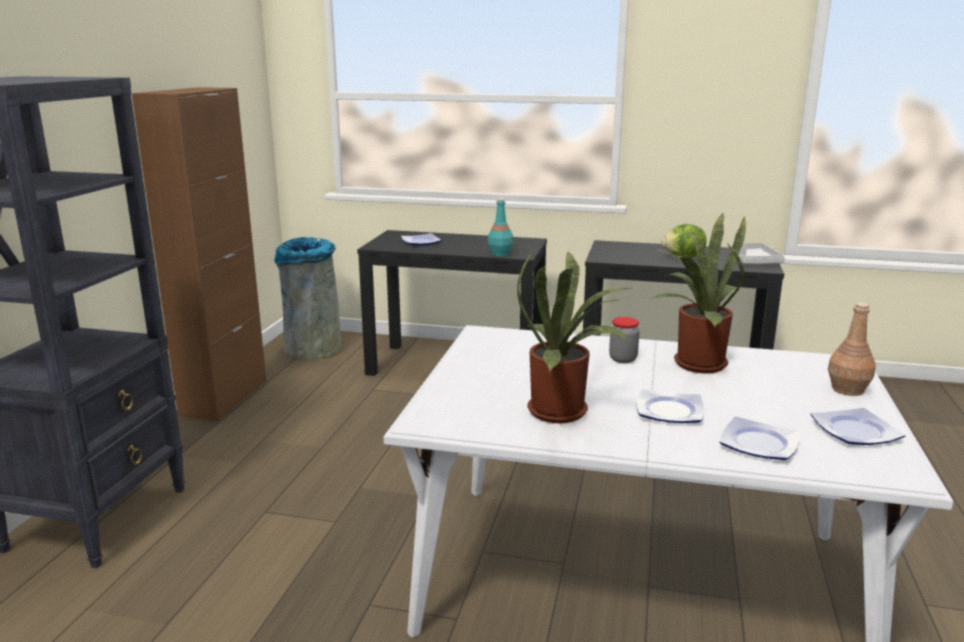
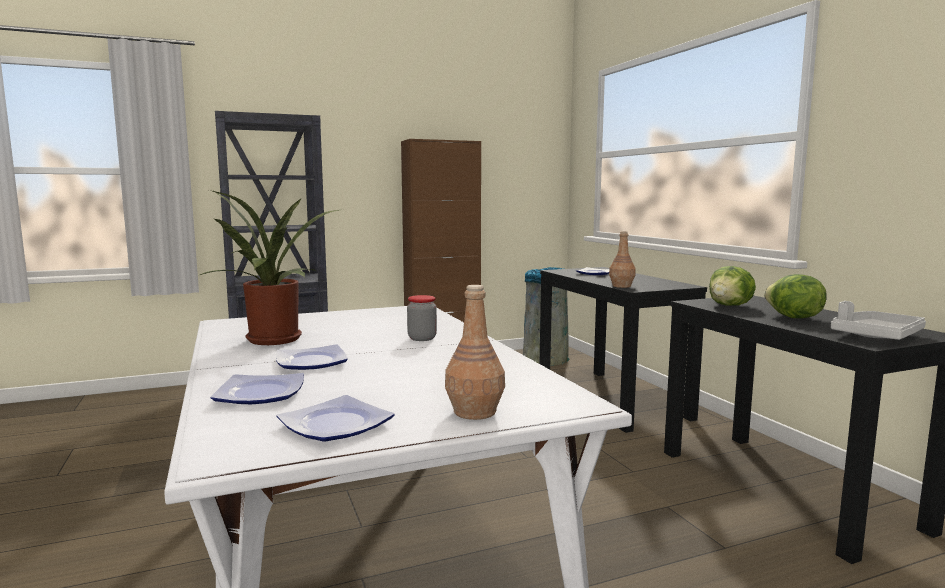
camera: 55 degrees right, 10 degrees down
(500, 254) = (622, 286): turquoise bottle -> brown bottle
(626, 256) = (730, 306): none -> lettuce
(694, 363) = (451, 355): potted plant -> none

